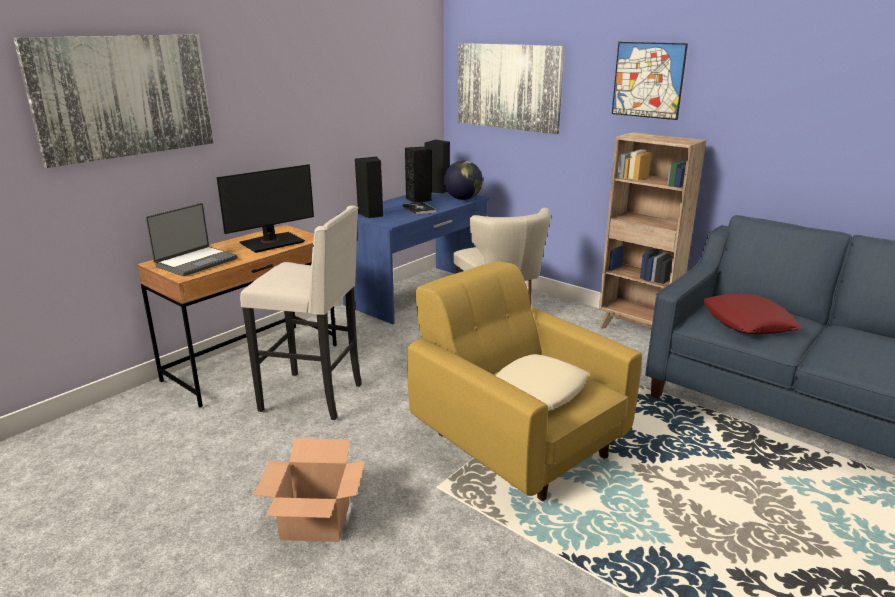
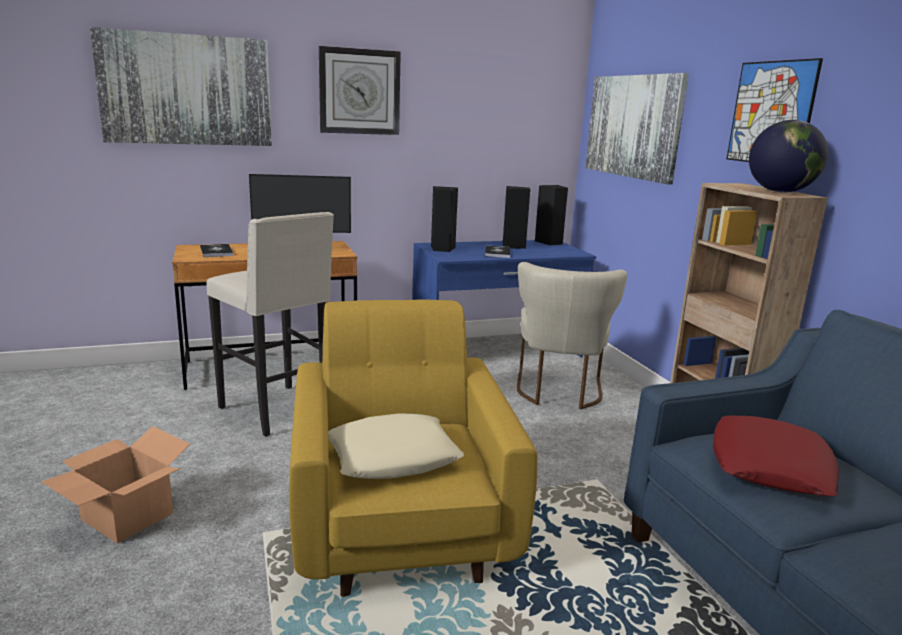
camera: 30 degrees right, 5 degrees down
(195, 262) = (216, 251): laptop -> book
(280, 77) = (359, 92): none -> wall clock
(463, 199) = (562, 253): globe -> globe (780, 192)

